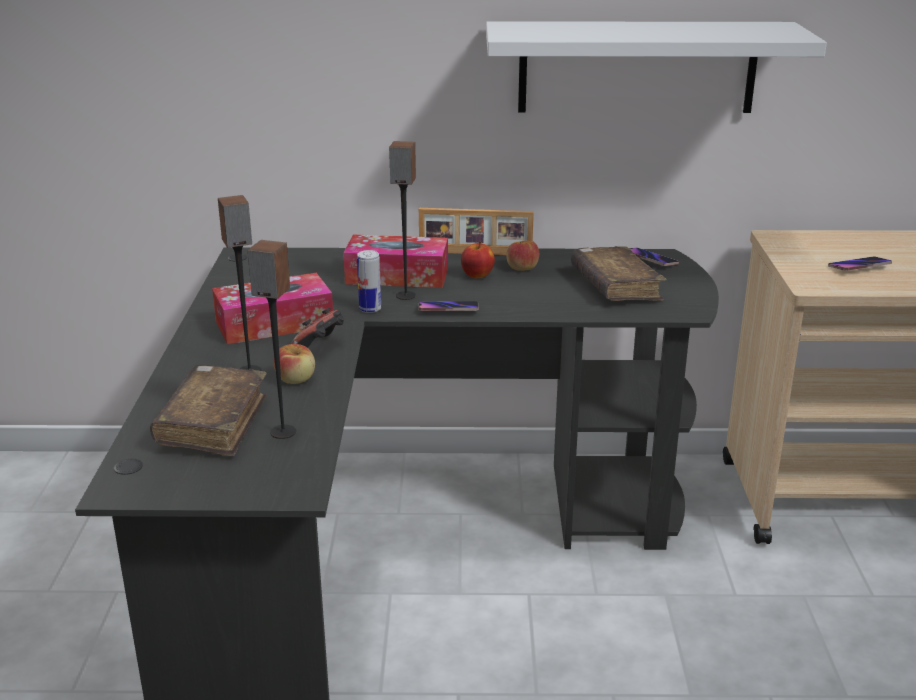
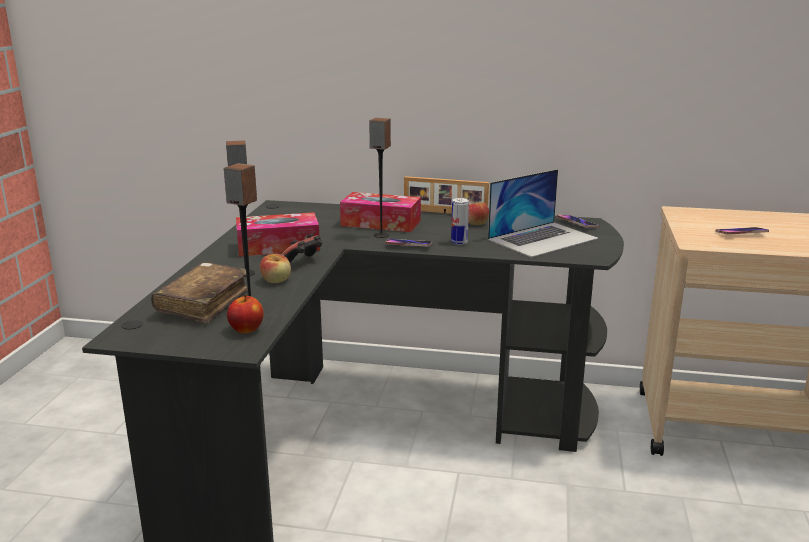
camera: 10 degrees right, 5 degrees down
(370, 309) = (351, 242): can -> can (459, 242)
(477, 275) = (440, 226): apple -> apple (246, 330)
(615, 287) = (543, 239): brown book -> laptop
(637, 67) = (572, 75): white shelf -> none

